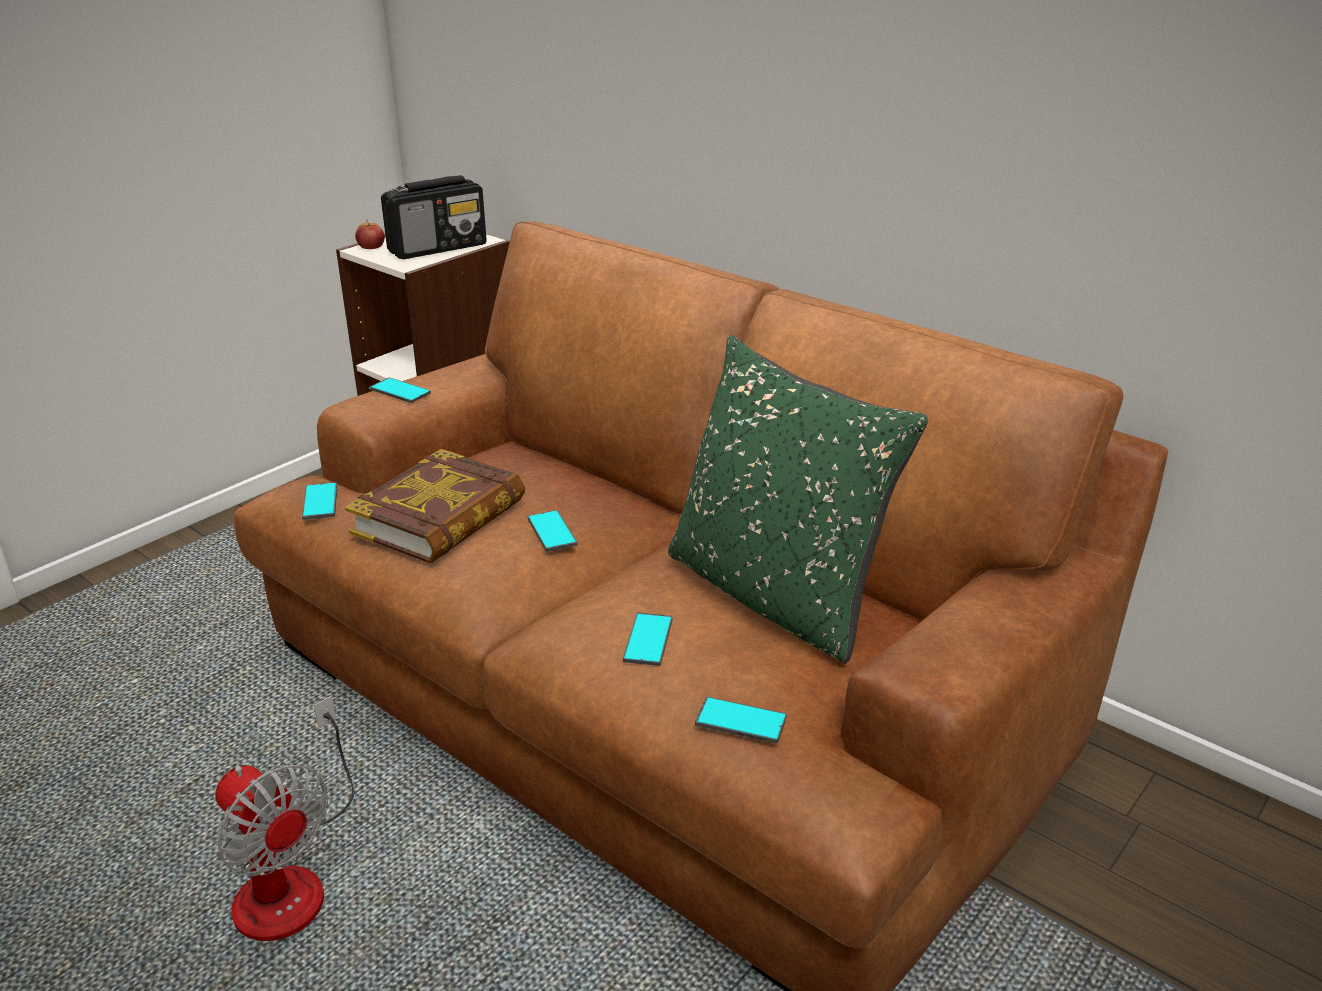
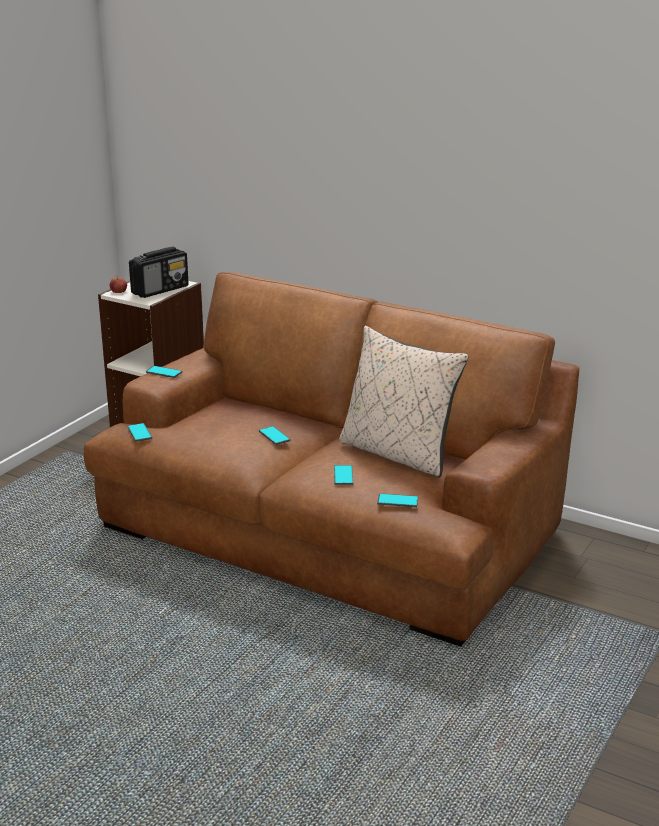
camera: 10 degrees left, 5 degrees down
(291, 878) = (163, 622): fan -> none
(440, 517) = (211, 434): book -> none
(775, 594) = (398, 453): green pillow -> beige pillow

